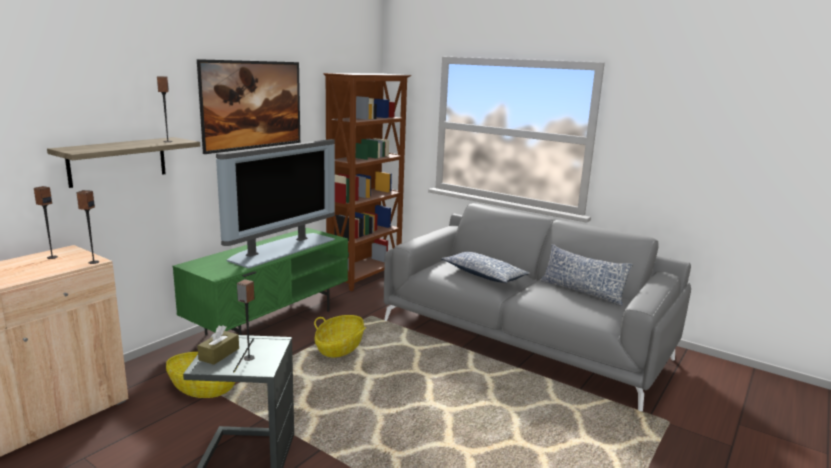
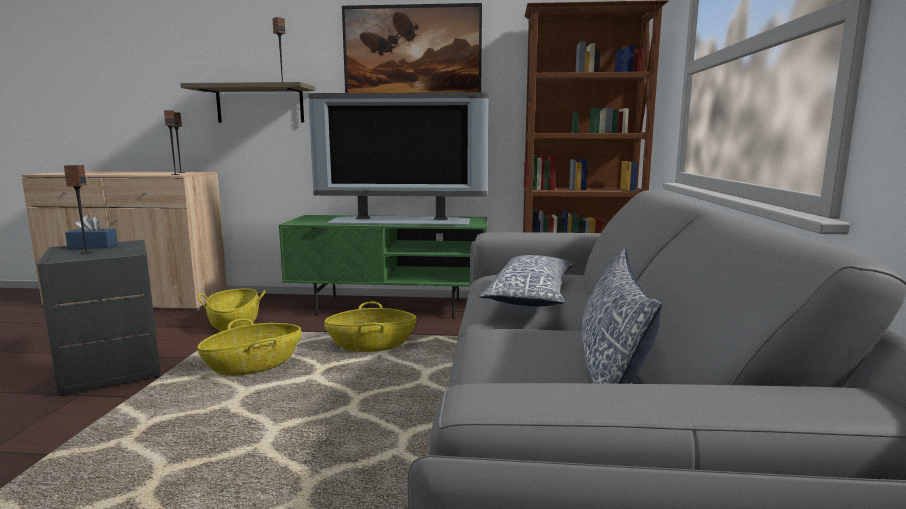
camera: 60 degrees right, 5 degrees down
(219, 354) = (93, 246): brown tissue box -> blue tissue box
(320, 394) = (254, 366): none -> basket

